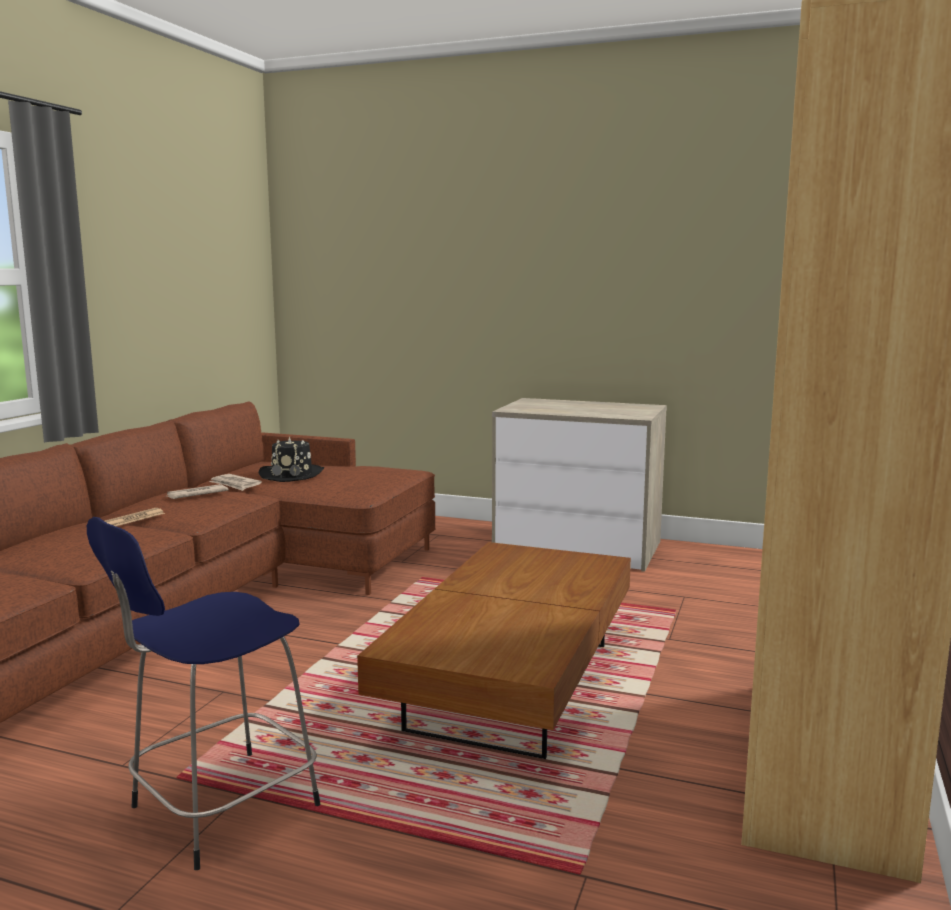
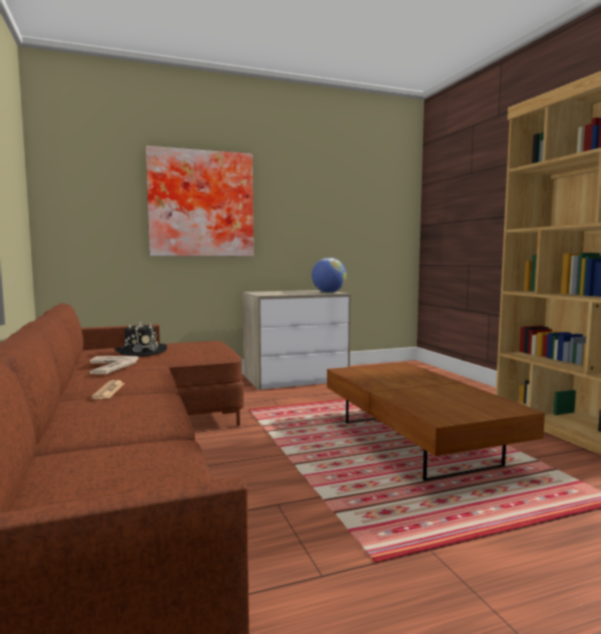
camera: 40 degrees left, 5 degrees down
(219, 810) = (441, 564): blue stool -> none
(469, 262) = (201, 204): none -> picture
(626, 414) = (328, 292): none -> globe

